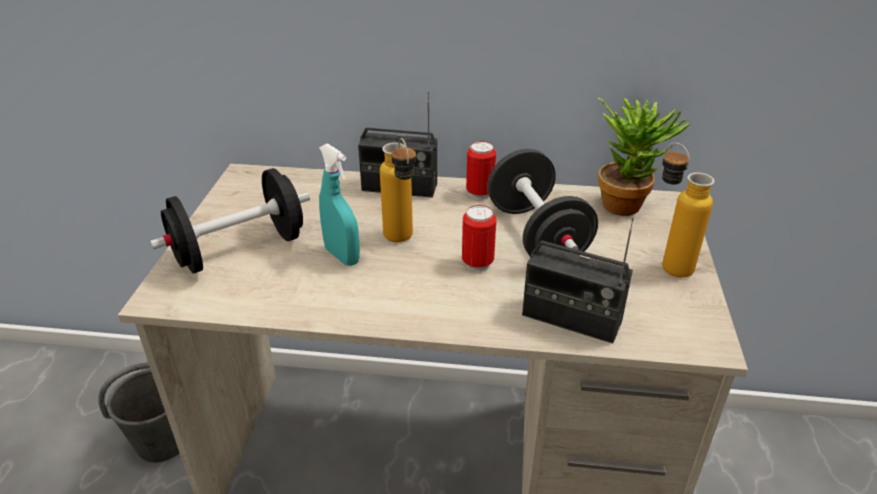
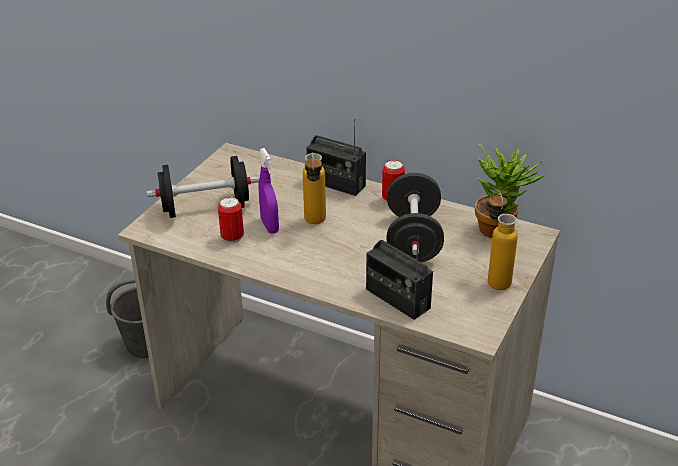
camera: 20 degrees right, 0 degrees up
(342, 256) = (269, 226): turquoise spray bottle -> purple spray bottle
(477, 263) = (358, 249): can -> can (232, 238)

